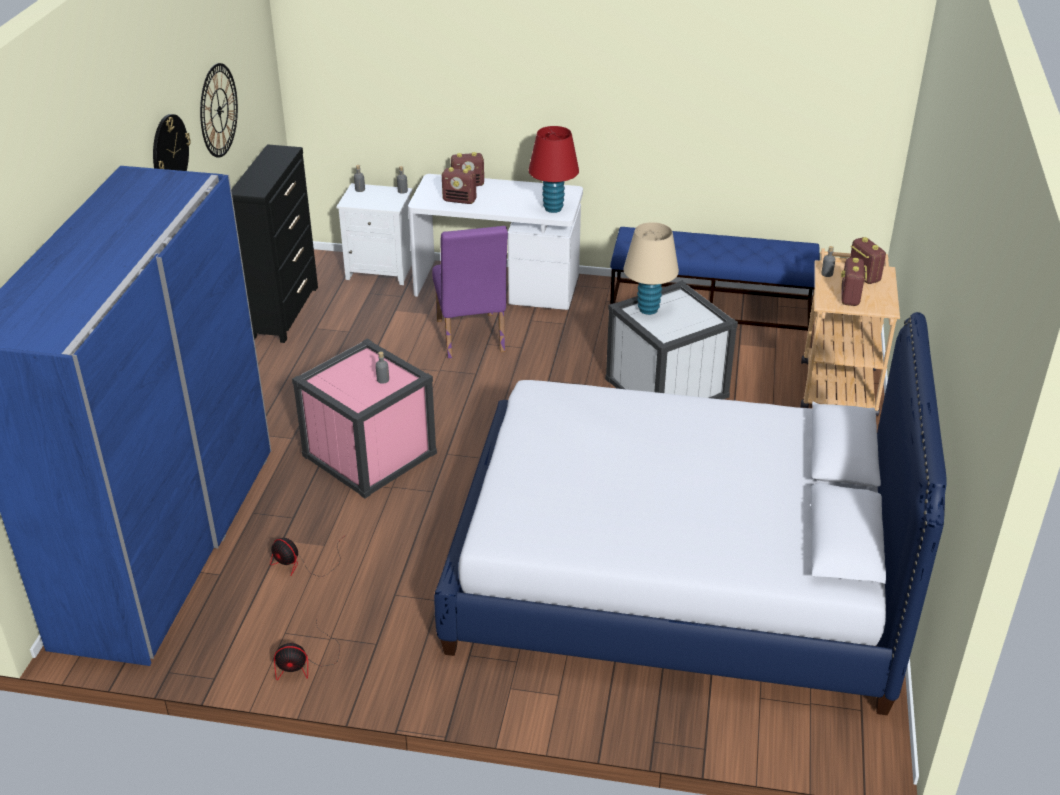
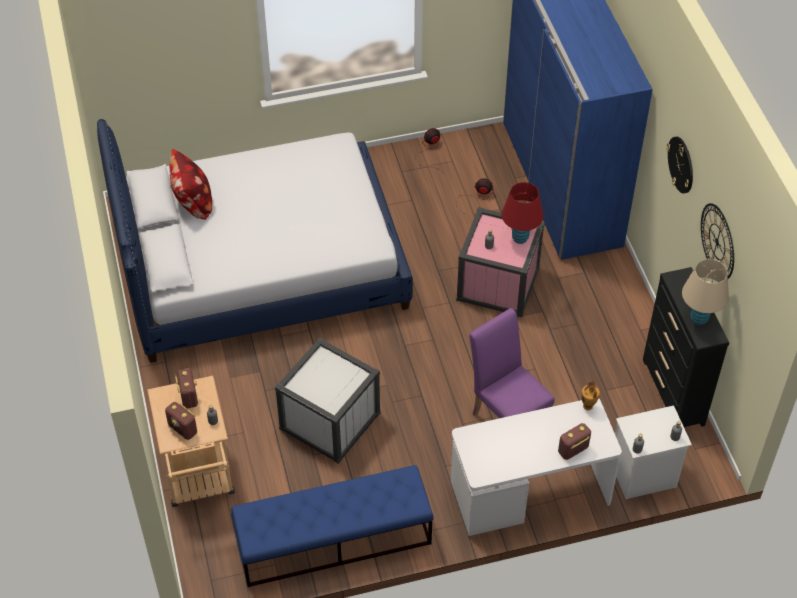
camera: 155 degrees right, 15 degrees up
(425, 203) = (588, 407): none -> vase
(460, 200) = (562, 422): radio -> none
(553, 208) = (477, 441): red table lamp -> red table lamp (520, 238)
(648, 309) = (348, 381): beige table lamp -> beige table lamp (699, 319)
(778, 518) = (193, 202): none -> pillow

